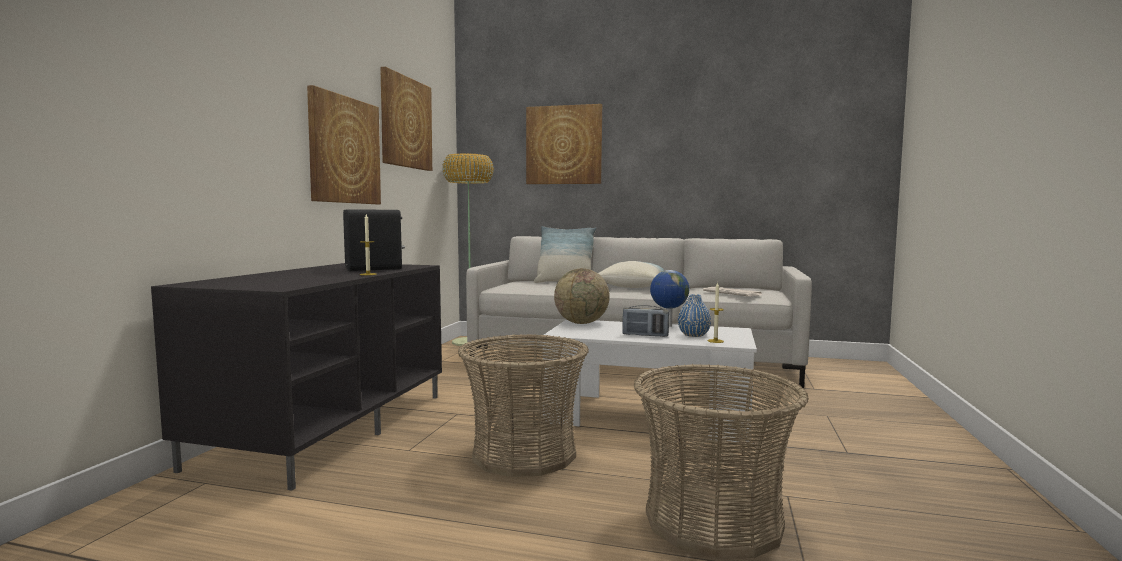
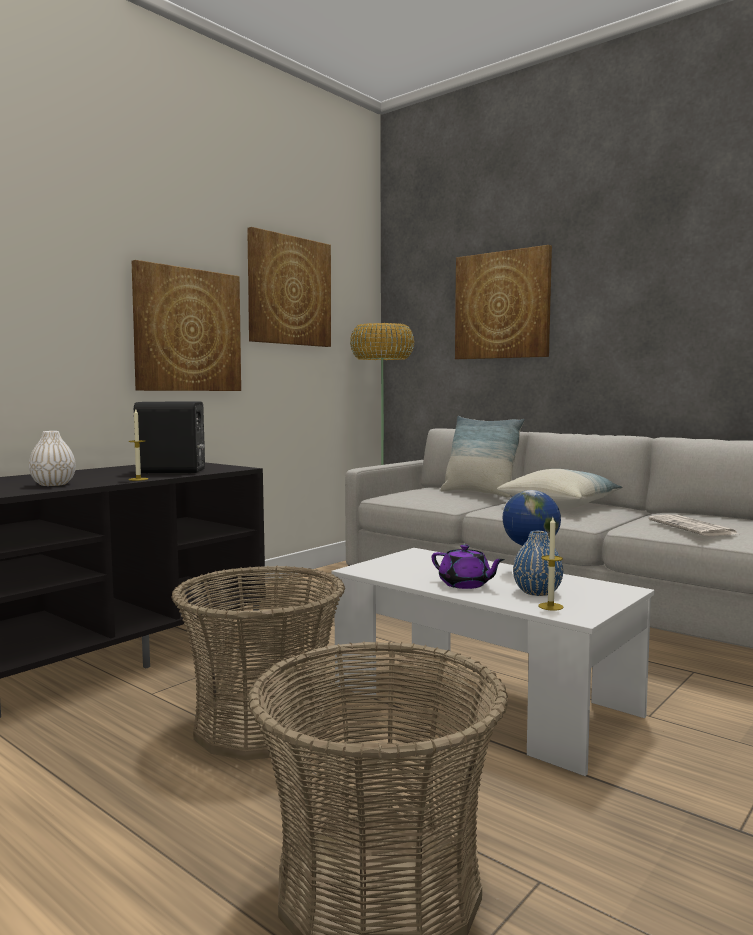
camera: 25 degrees right, 0 degrees up
(305, 280) = (53, 484): none -> white vase
(581, 323) = (418, 556): globe -> none
(645, 335) = (465, 584): radio -> purple teapot

